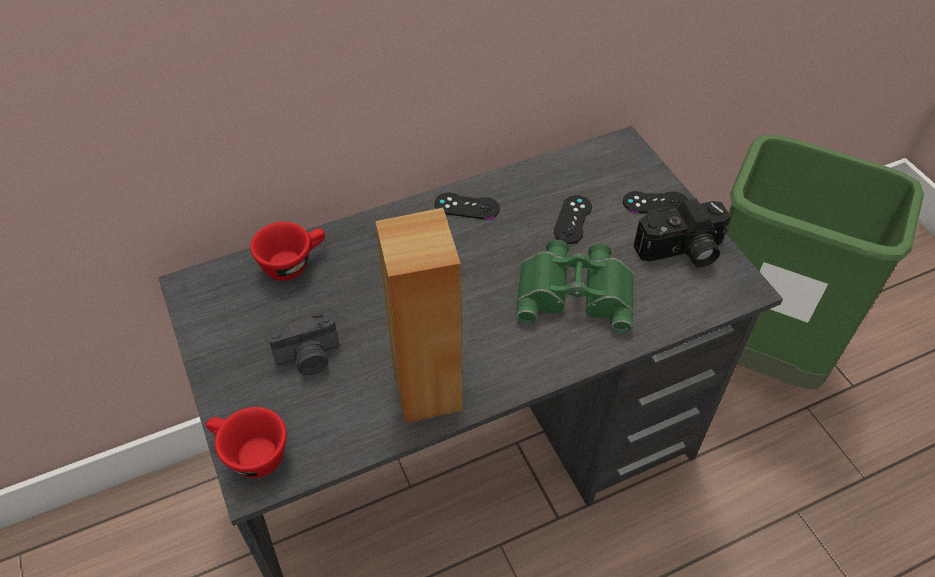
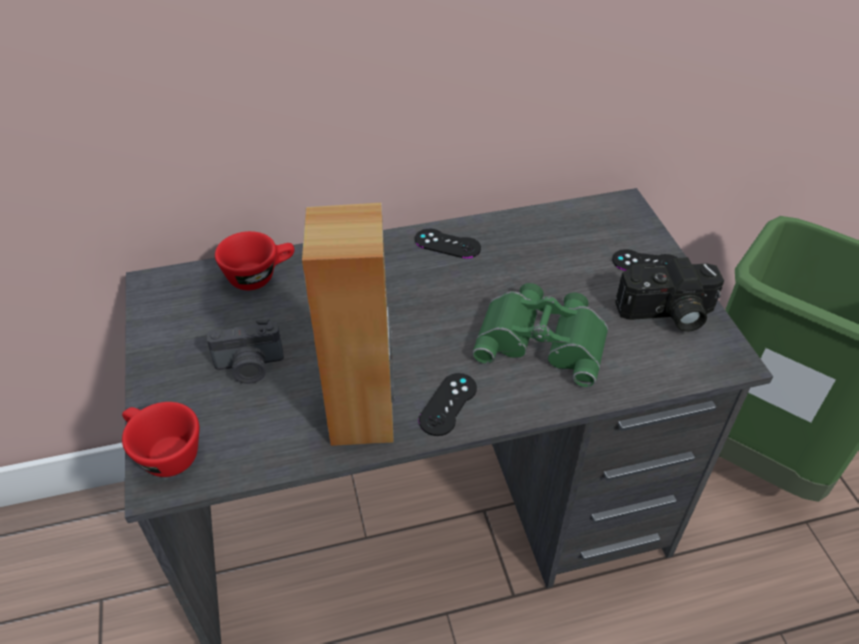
camera: 10 degrees right, 5 degrees down
(572, 220) = (555, 269): black game controller -> black game controller (448, 404)

